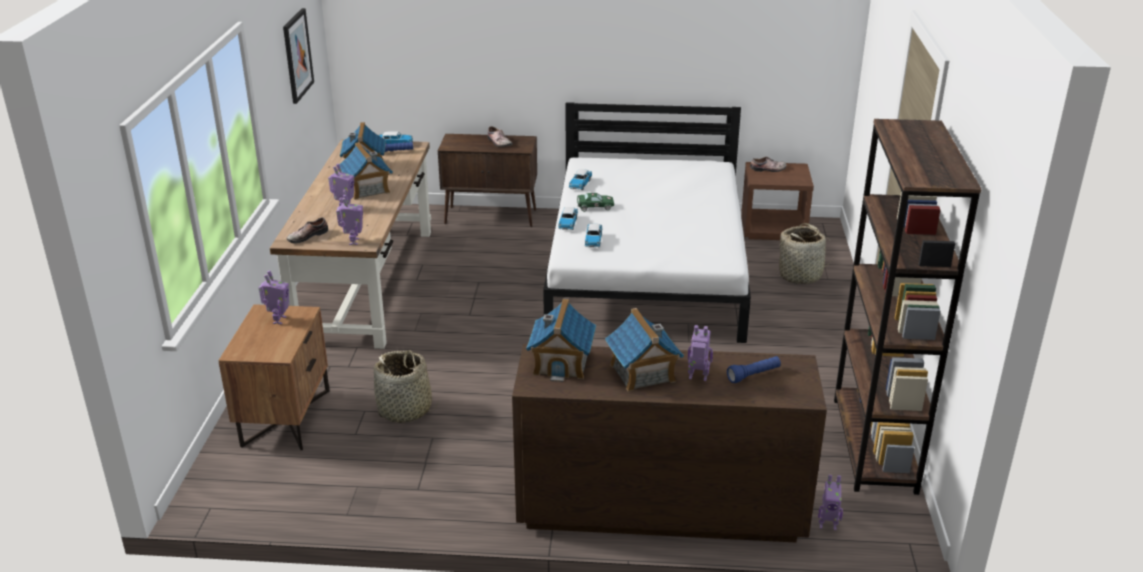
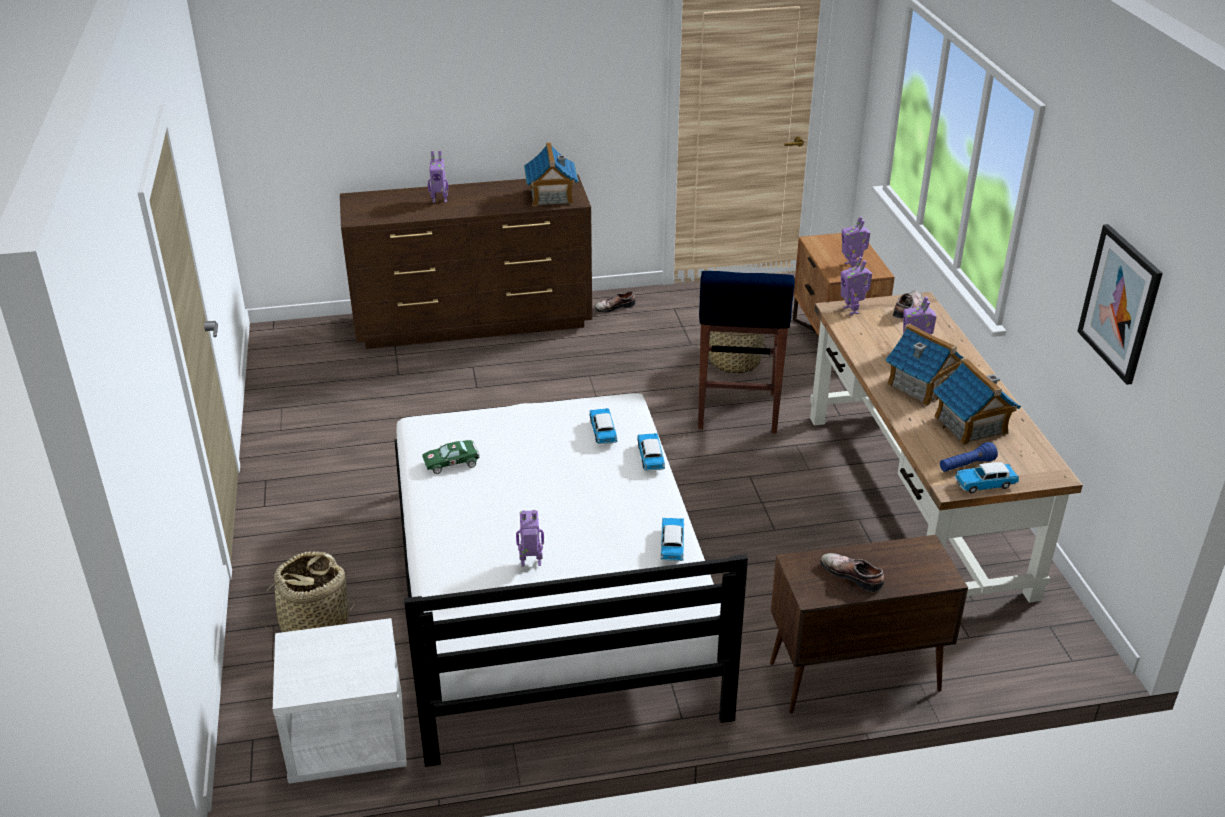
camera: 165 degrees right, 5 degrees up
(440, 363) = (737, 412): none -> blue stool
(593, 207) = (629, 496): green toy car -> green toy car (453, 462)
(642, 373) = (484, 197): toy house -> none
(753, 375) = (394, 206): blue flashlight -> none
(768, 169) = (352, 670): shoe -> shoe (614, 306)
(773, 229) = (347, 741): brown nightstand -> white nightstand
(827, 525) = (336, 331): toy robot -> toy robot (531, 563)
(874, 445) = (278, 397): brown bookcase -> none

